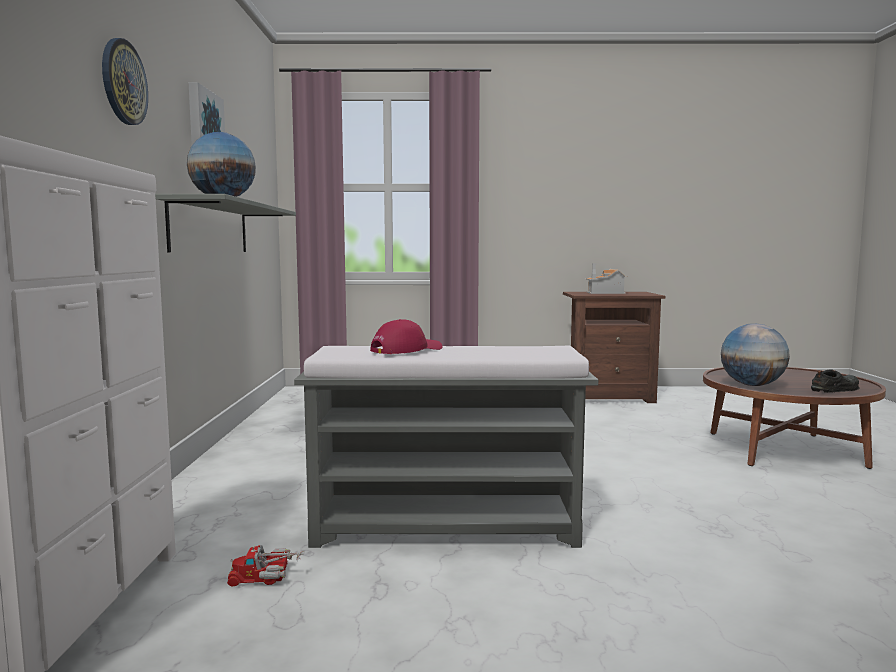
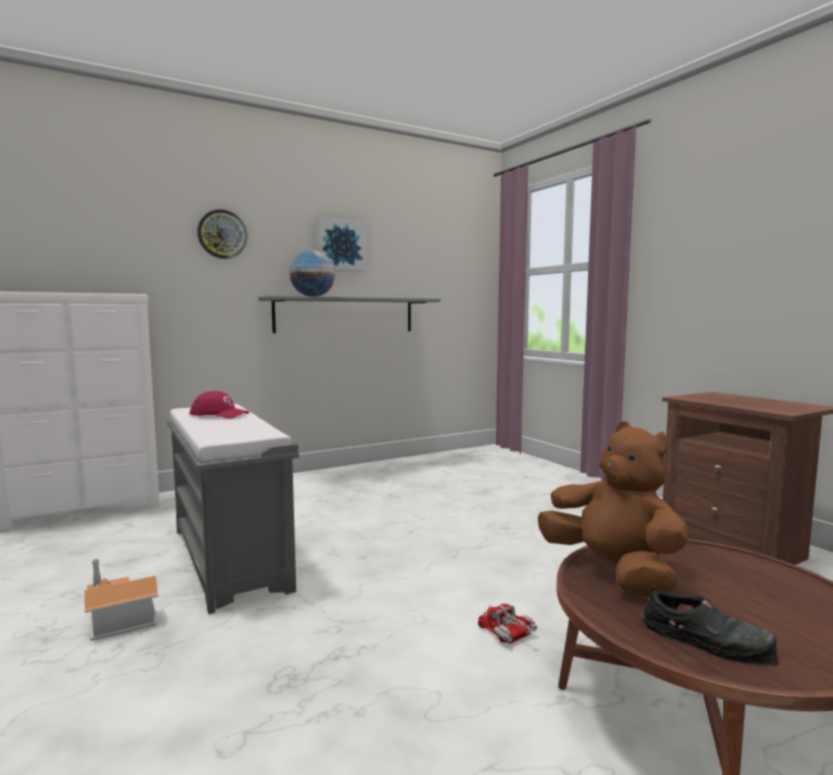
camera: 60 degrees right, 0 degrees up
(267, 576) = (133, 533): toy truck -> toy truck (509, 635)
(606, 292) = (747, 400): toy house -> toy house (117, 619)
(752, 385) = (612, 572): globe -> brown plush toy

